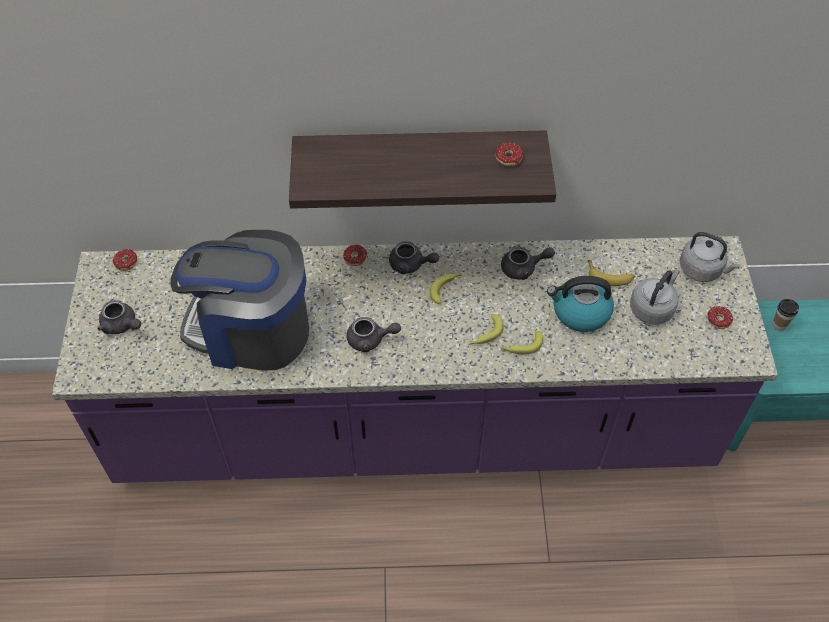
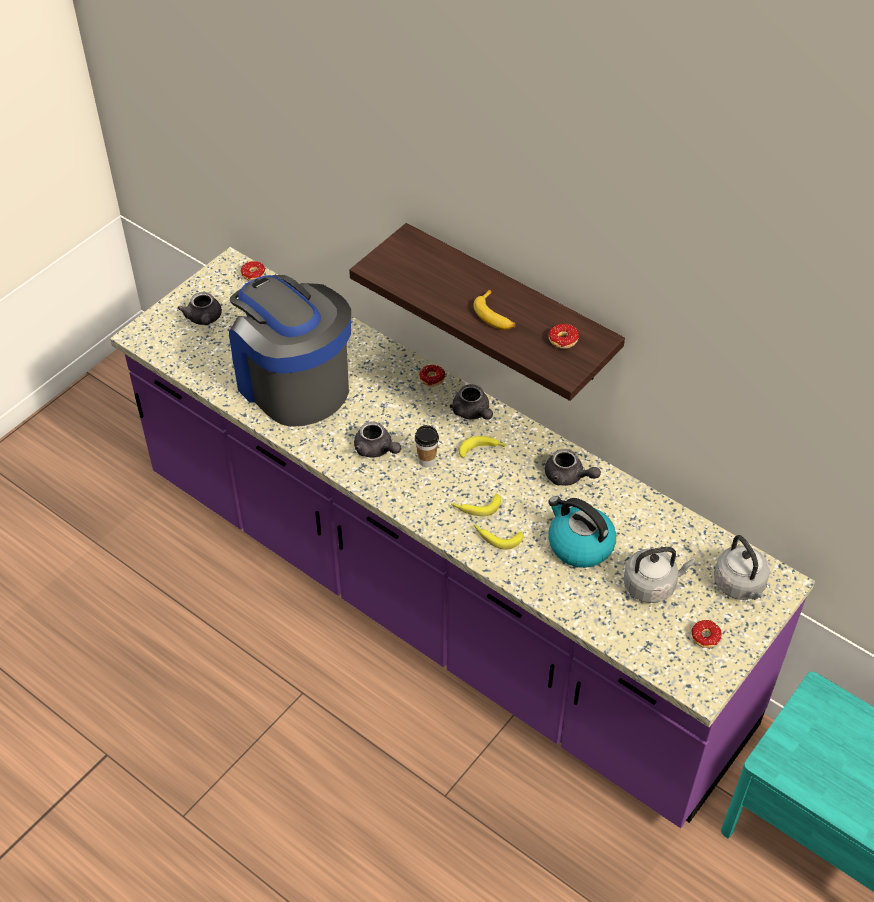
camera: 40 degrees right, 5 degrees down
(610, 277) = (641, 534): banana -> banana (495, 316)
(778, 325) = (835, 722): cup -> cup (427, 460)

